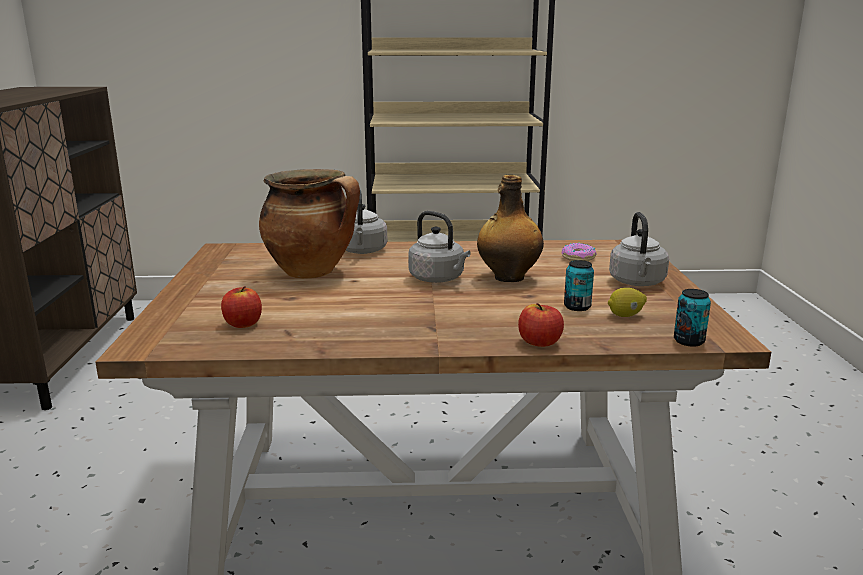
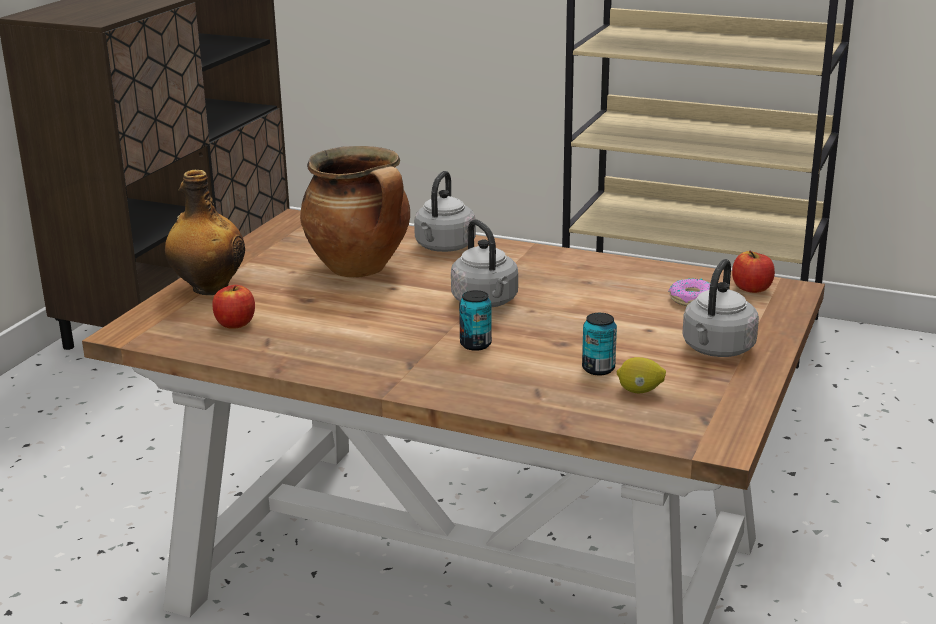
camera: 25 degrees right, 5 degrees up
(508, 277) = (567, 314): bottle -> bottle (209, 288)
(539, 342) = (500, 404): apple -> apple (752, 289)
(689, 341) = (667, 437): can -> can (475, 344)

